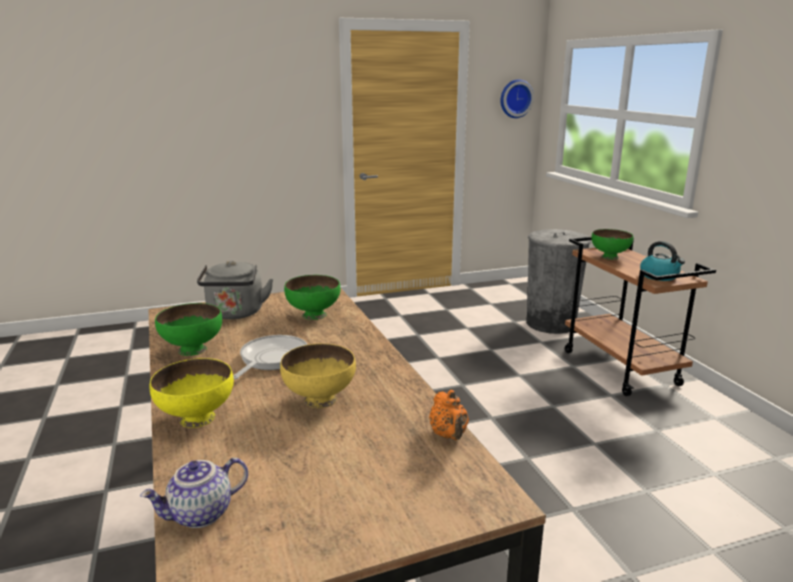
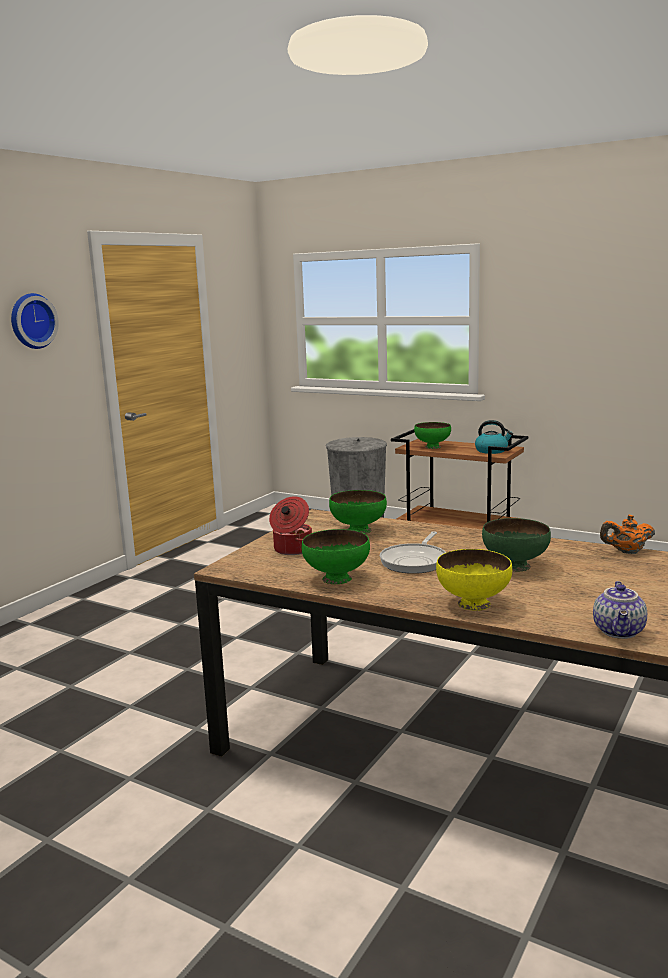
camera: 40 degrees left, 5 degrees down
(235, 314) = (292, 550): grey kettle -> cooking pot
(271, 359) = (415, 561): frying pan -> frying pan turned 135 degrees counterclockwise
(319, 399) = (514, 566): yellow bowl -> green bowl
(449, 435) = (626, 552): orange teapot -> orange teapot turned 135 degrees clockwise
(515, 98) = (245, 315): wall clock -> wall clock (31, 321)

